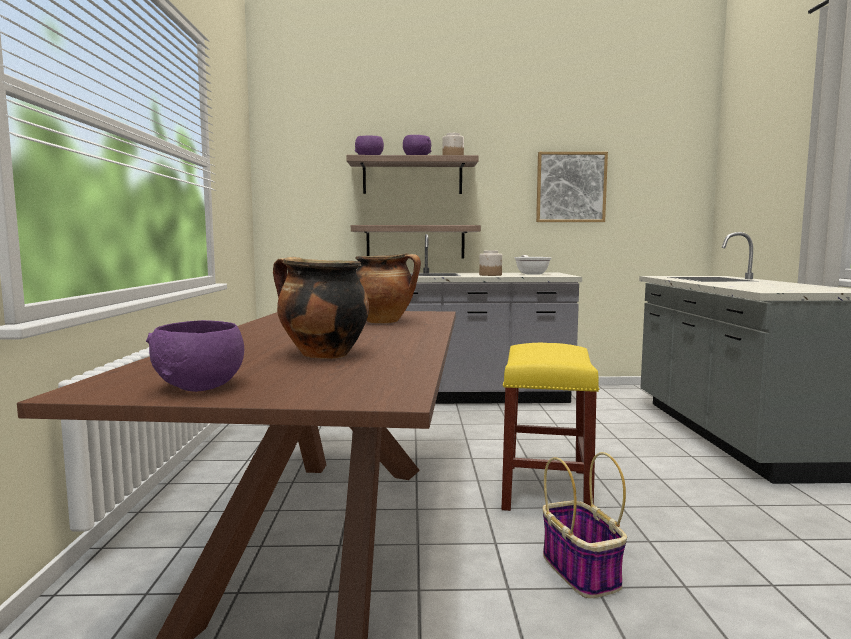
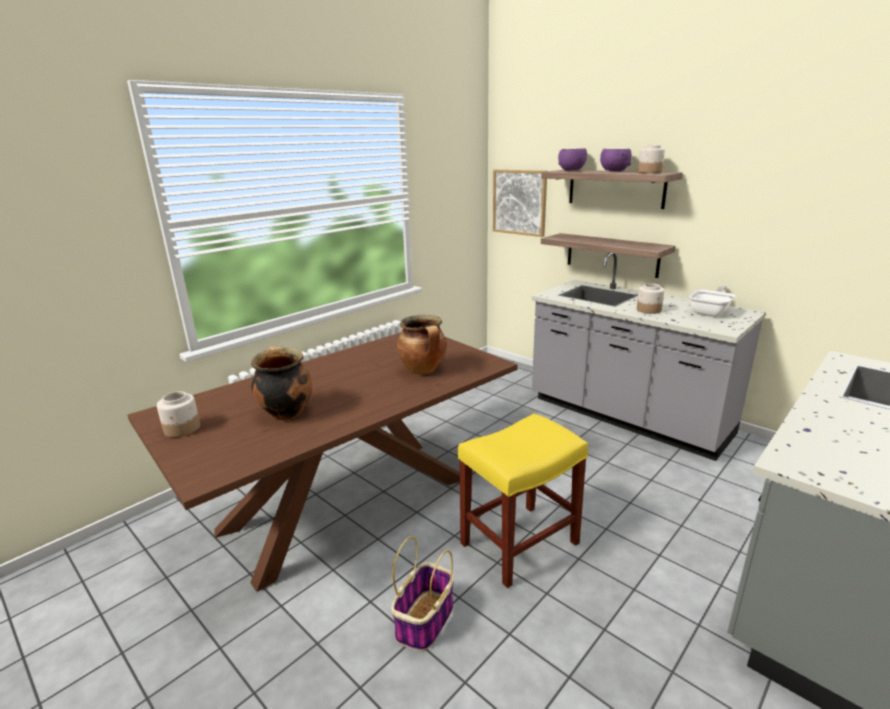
camera: 45 degrees right, 15 degrees up
(201, 387) = (182, 429): purple bowl -> jar
(571, 187) = (805, 209): picture -> picture (519, 202)

